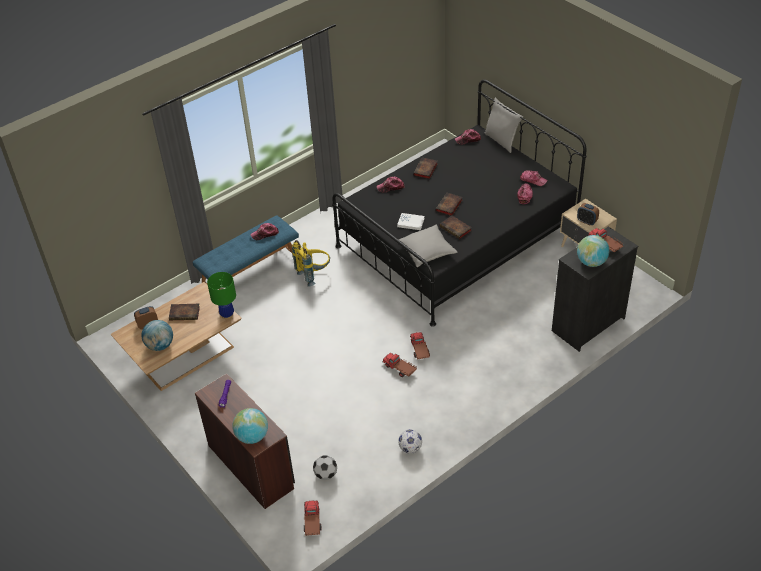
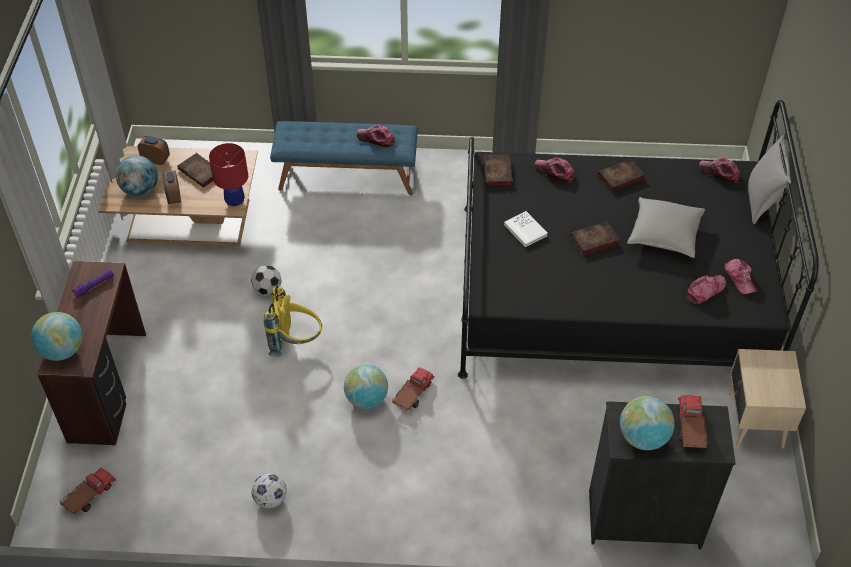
camera: 40 degrees right, 5 degrees up
(227, 315) = (235, 202): green table lamp -> red table lamp
(314, 274) = (407, 223): yellow backpack -> yellow backpack (296, 342)
(326, 474) = (160, 455): football -> football (268, 289)
(399, 369) = (366, 399): toy truck -> globe
(427, 252) = (500, 279): grey pillow -> grey pillow (664, 234)
(456, 229) = (568, 275): book -> book (498, 173)
(587, 221) = (759, 383): alarm clock -> alarm clock (174, 197)

